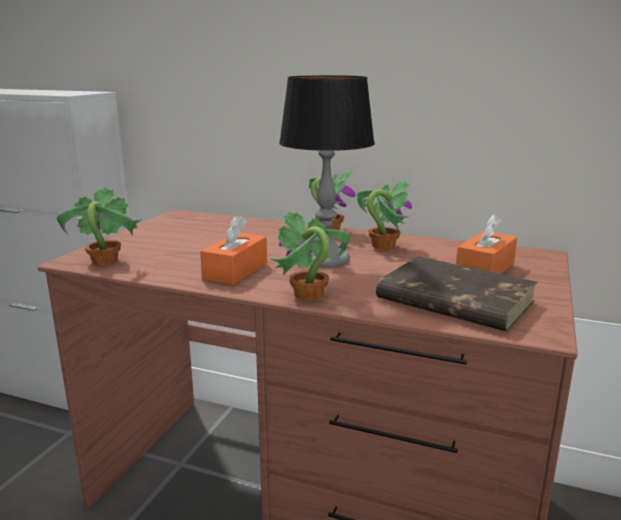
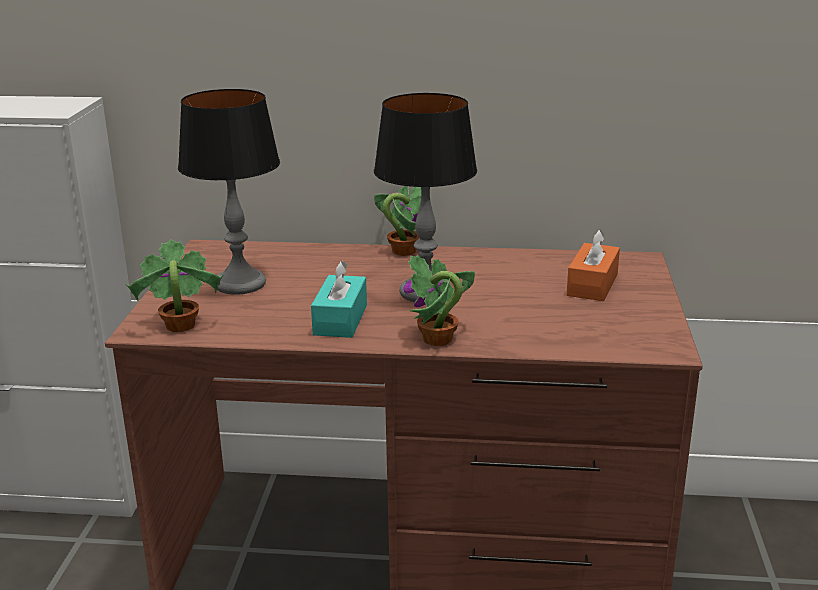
camera: 15 degrees left, 5 degrees up
(179, 238) = (239, 284): none -> table lamp
(235, 271) = (340, 320): orange tissue box -> turquoise tissue box
(382, 246) = (475, 267): potted plant -> none
(453, 300) = (578, 325): brown book -> none

